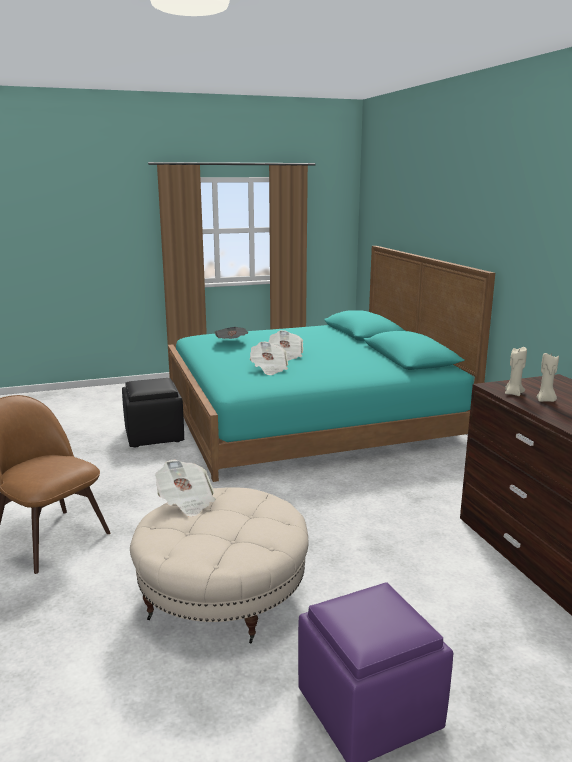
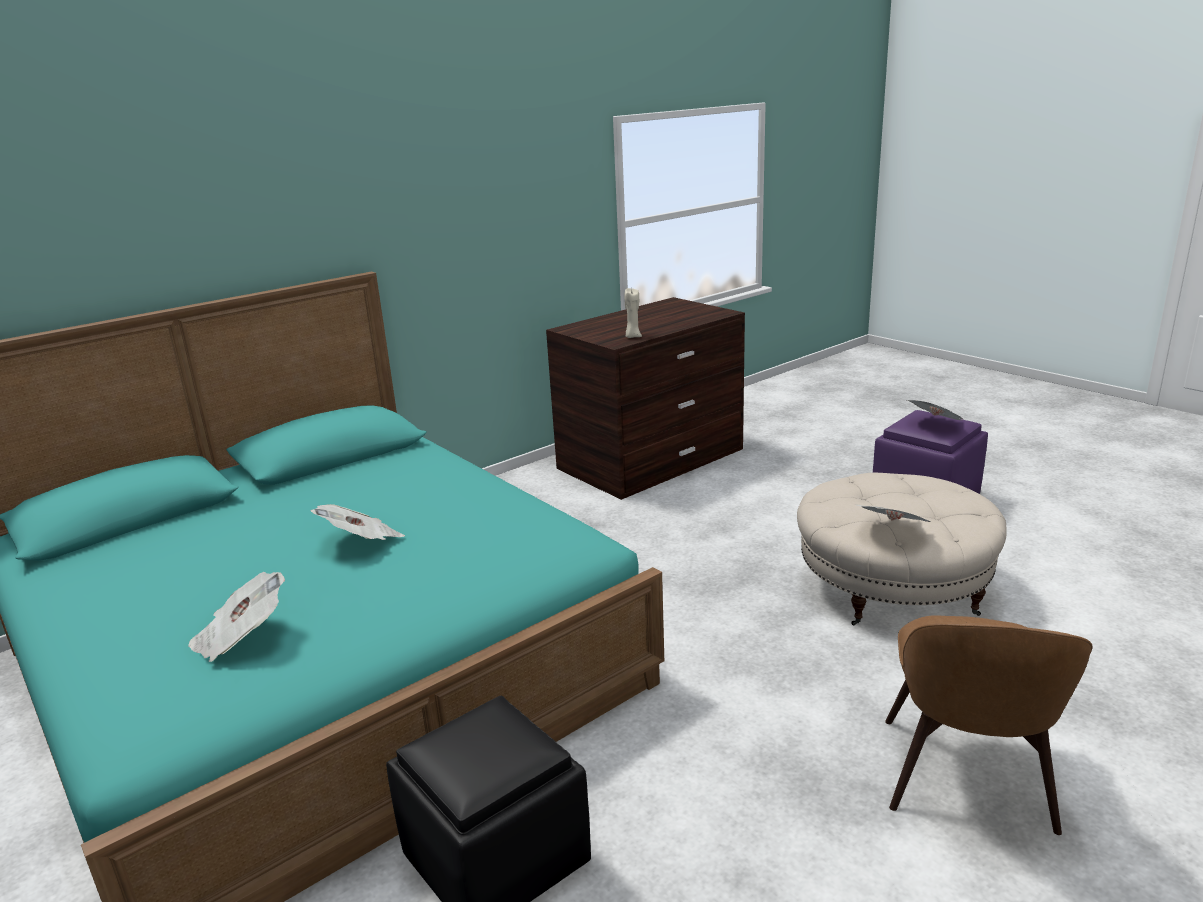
camera: 110 degrees left, 5 degrees up
(269, 369) = (461, 537): newspaper -> newspaper (936, 425)
(545, 400) = (642, 328): beige candle -> none

